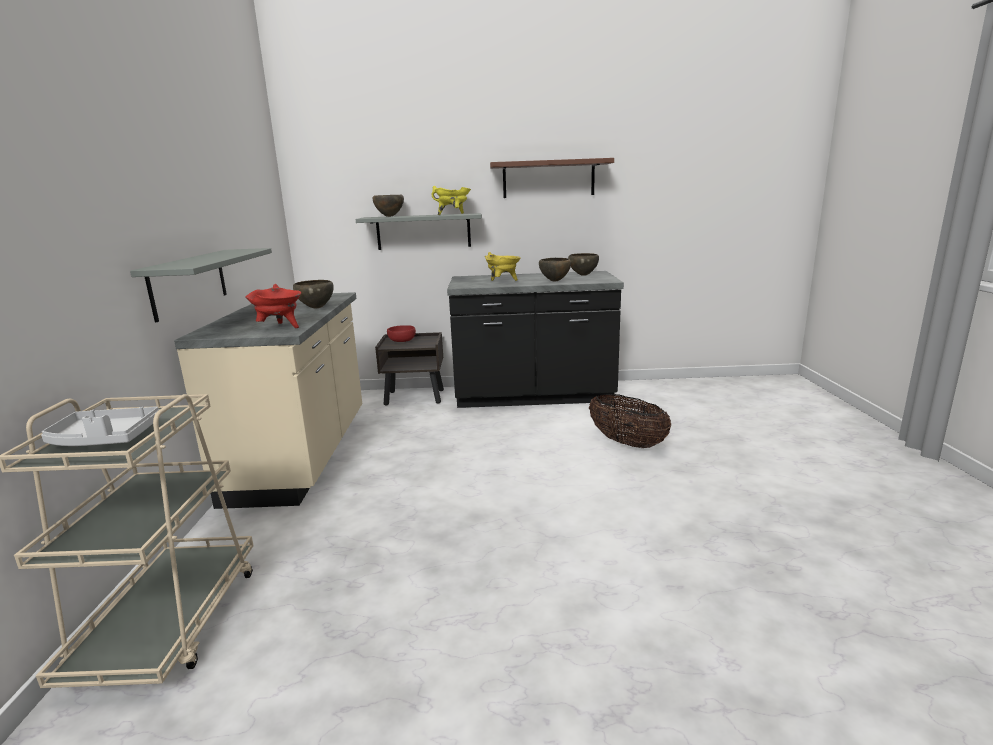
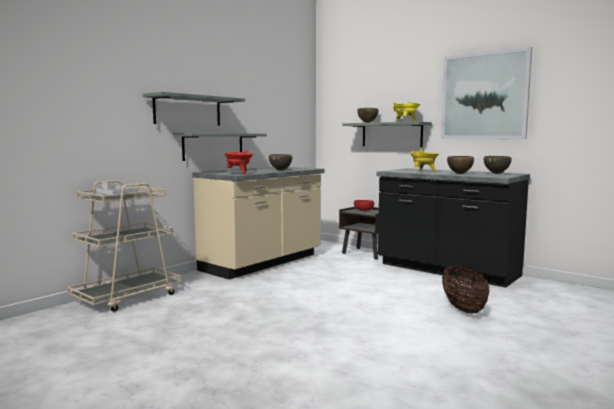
camera: 40 degrees right, 10 degrees down
(142, 220) = (188, 110): none -> grey shelf
(548, 179) = (484, 96): brown shelf -> picture

